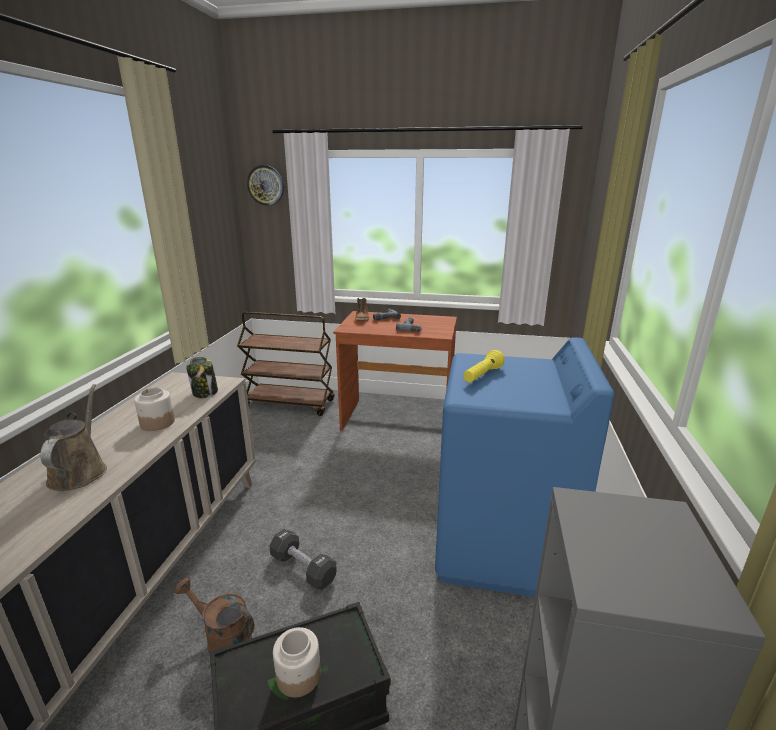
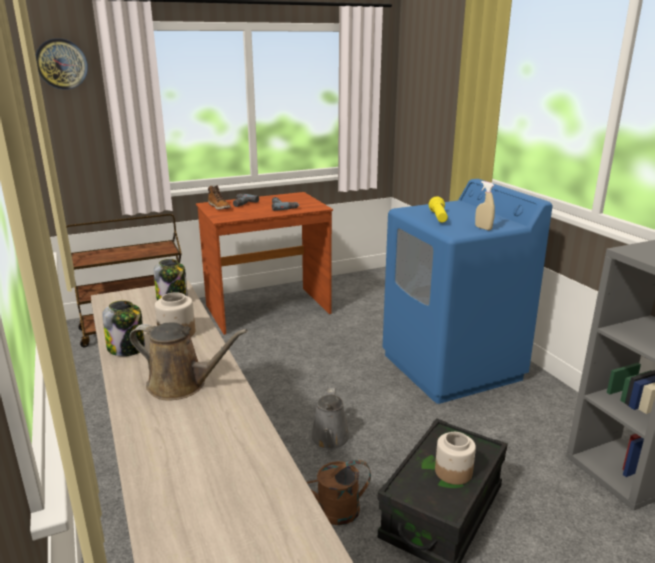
camera: 35 degrees left, 0 degrees up
(80, 471) = (182, 385): brown watering can -> brown watering can turned 150 degrees clockwise
(111, 424) = (127, 348): none -> jar
(303, 568) = (330, 440): black dumbbell -> grey watering can
(507, 402) = (483, 228): none -> beige spray bottle

